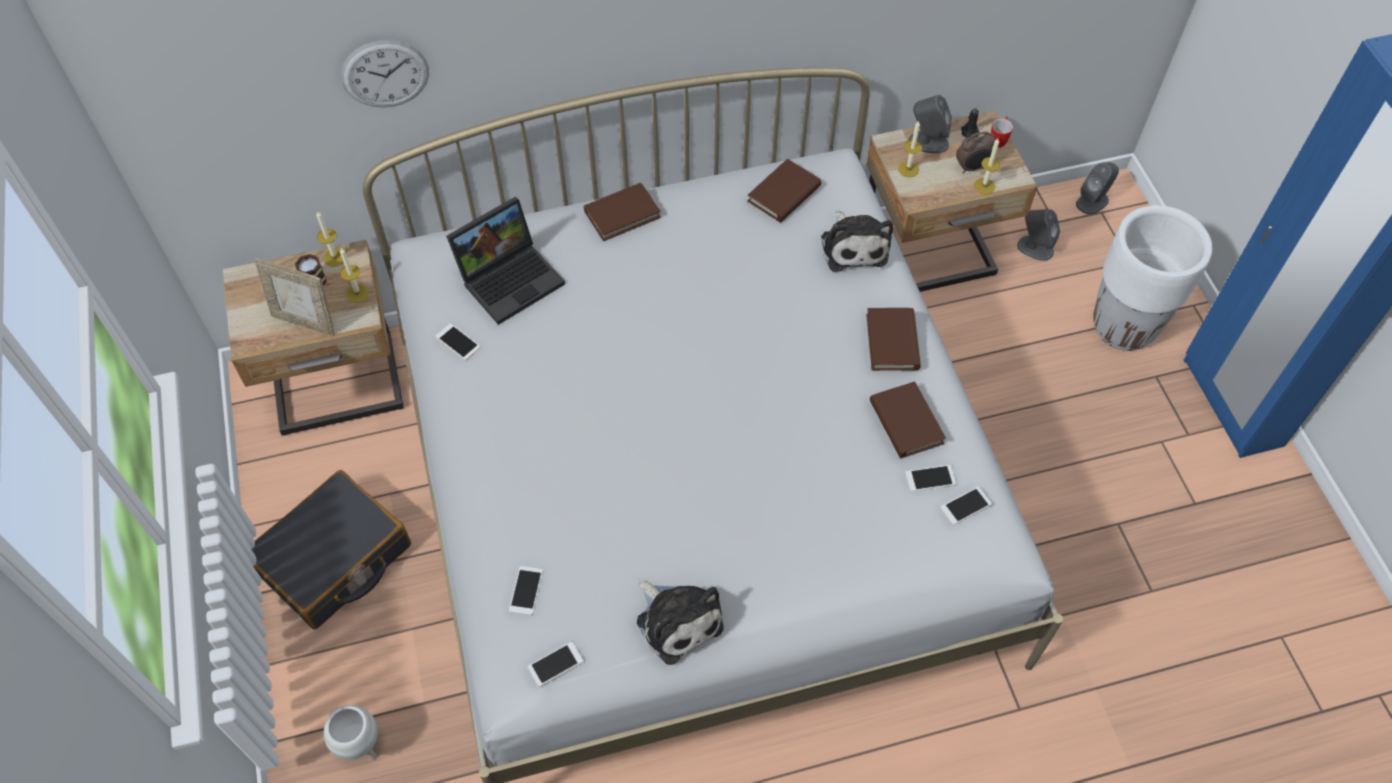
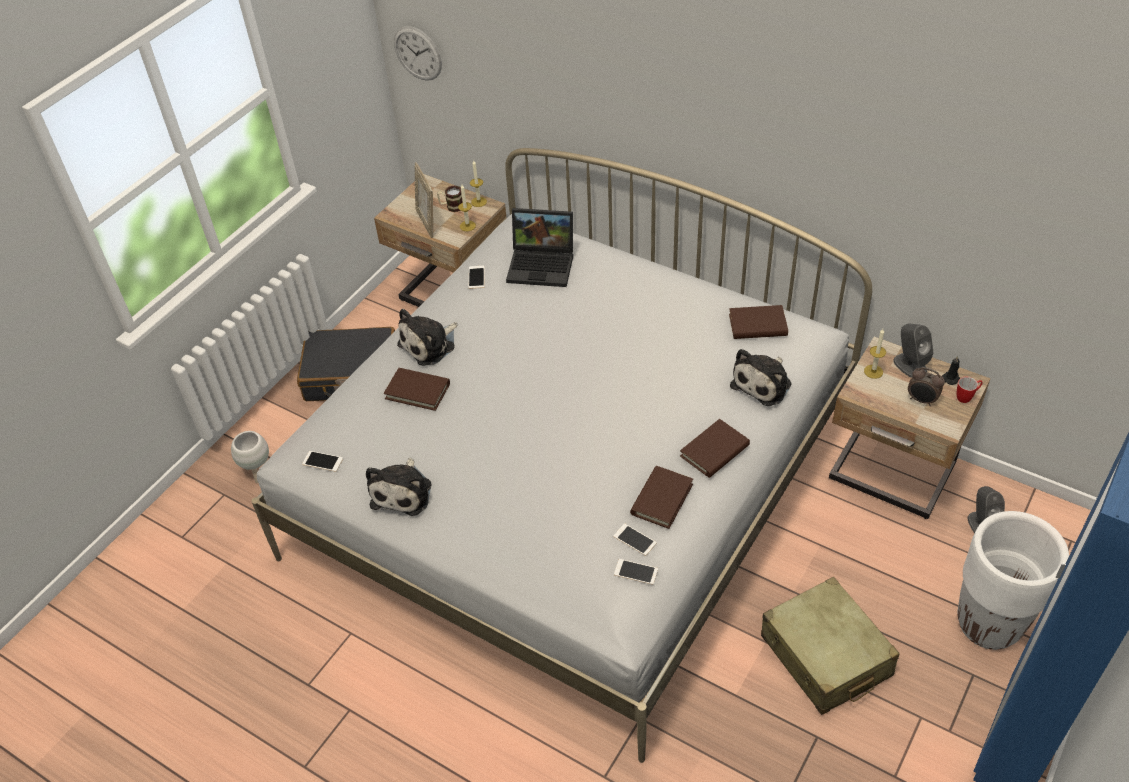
camera: 50 degrees right, 10 degrees down
(385, 74) = (535, 86): wall clock -> wall clock (417, 53)
(504, 451) = (430, 345): none -> plush toy
(526, 590) = (354, 416): phone -> none
(622, 214) = (645, 273): brown book -> brown book (417, 391)
(984, 186) = (916, 417): candle -> none
(1053, 453) = (825, 656): none -> beige suitcase
(1092, 201) = (1072, 529): grey speaker -> none

